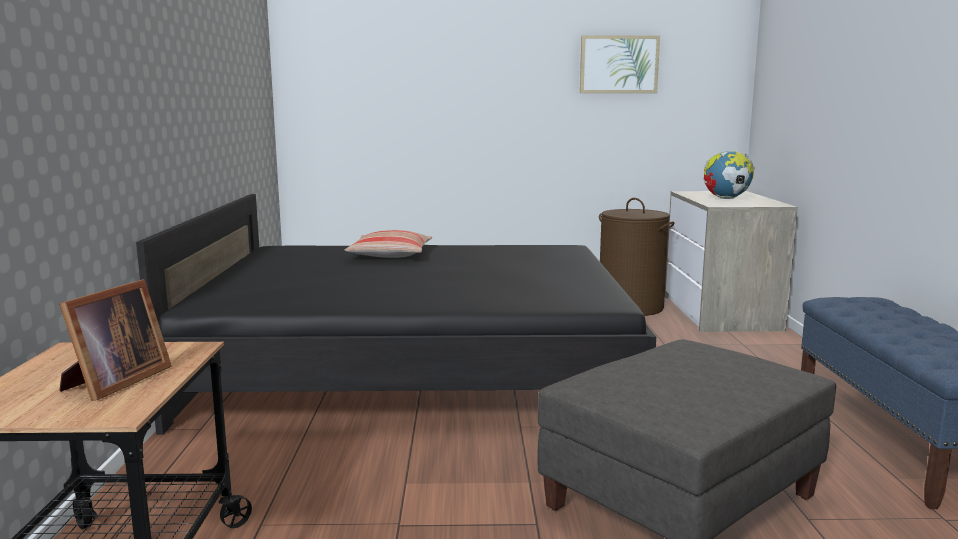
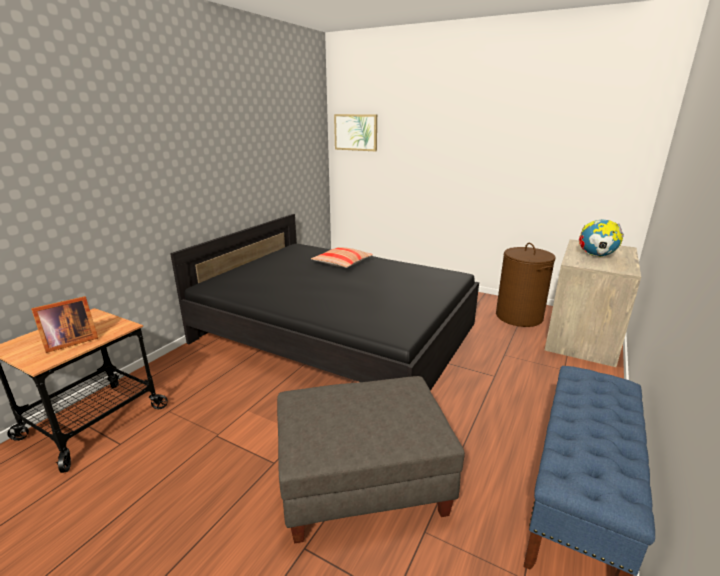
camera: 30 degrees right, 10 degrees up
(619, 64) = (546, 139): picture -> picture (356, 132)

